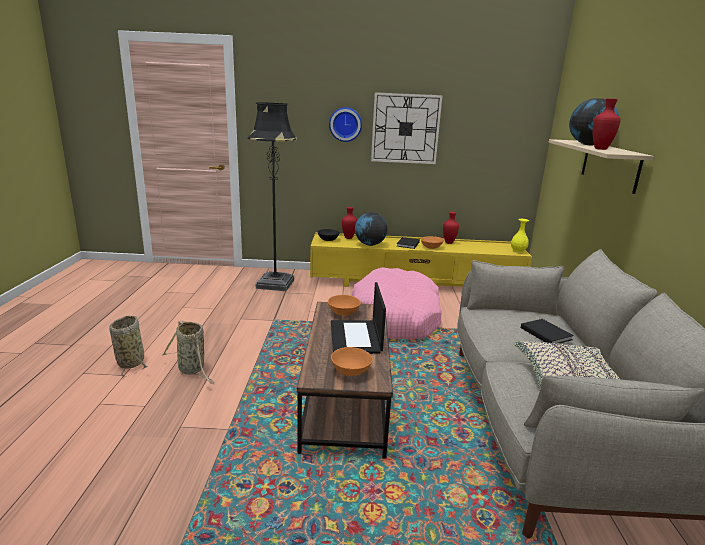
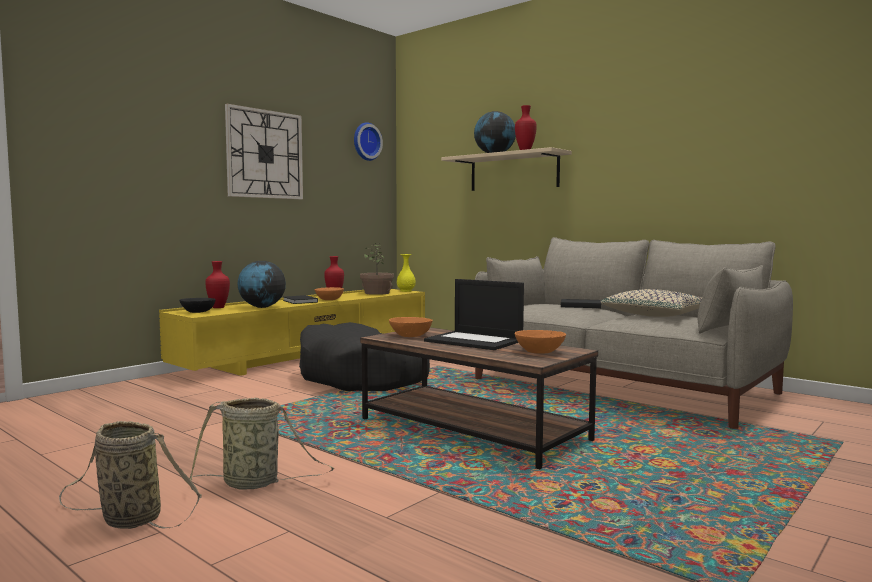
camera: 50 degrees left, 15 degrees down
(275, 284) = (137, 396): black floor lamp -> none
(345, 124) = (190, 144): wall clock -> wall clock (365, 141)
(396, 317) = (361, 377): pink dog bed -> black dog bed
(488, 248) = (377, 293): none -> potted plant

